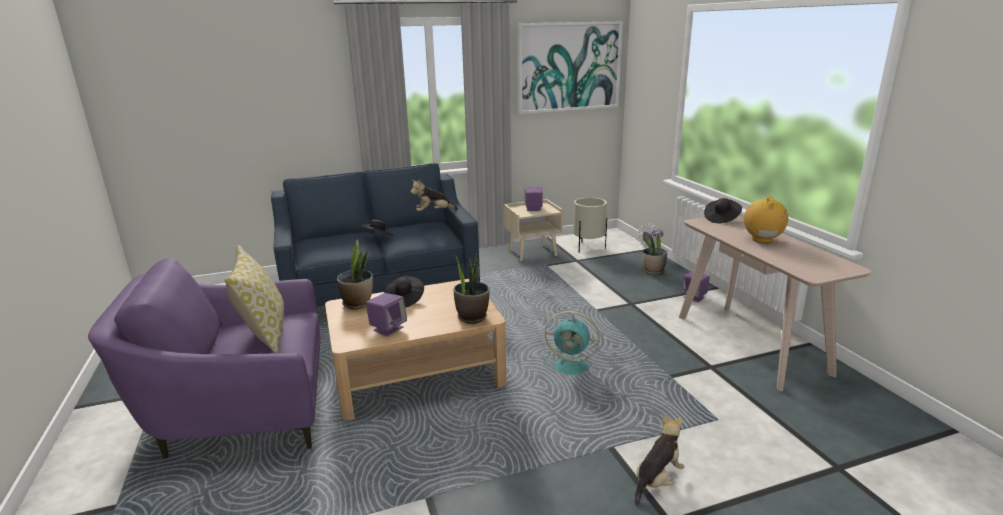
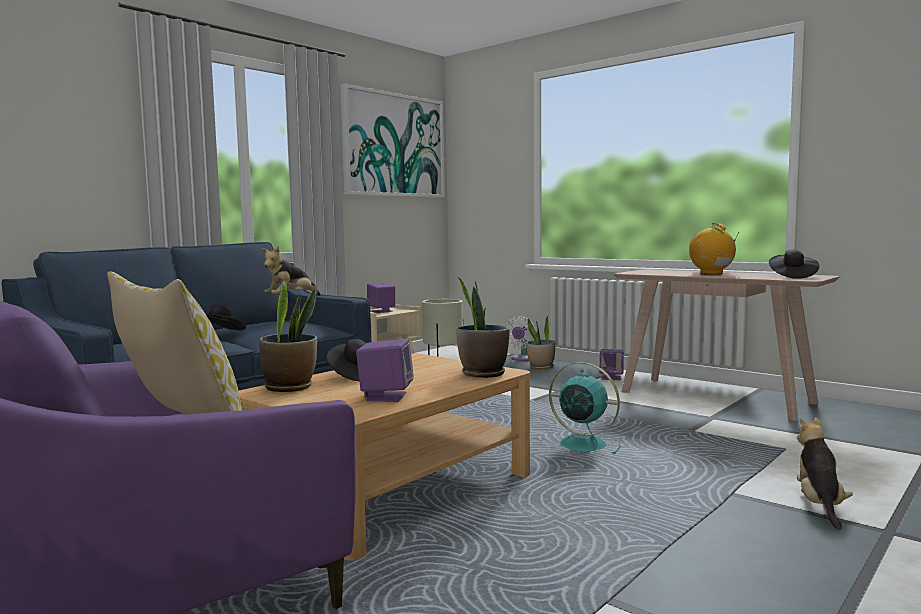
camera: 30 degrees left, 15 degrees down
(572, 367) = (580, 444): turquoise fan -> turquoise fan turned 135 degrees counterclockwise
(721, 219) = (644, 271): black hat -> black hat (792, 276)

